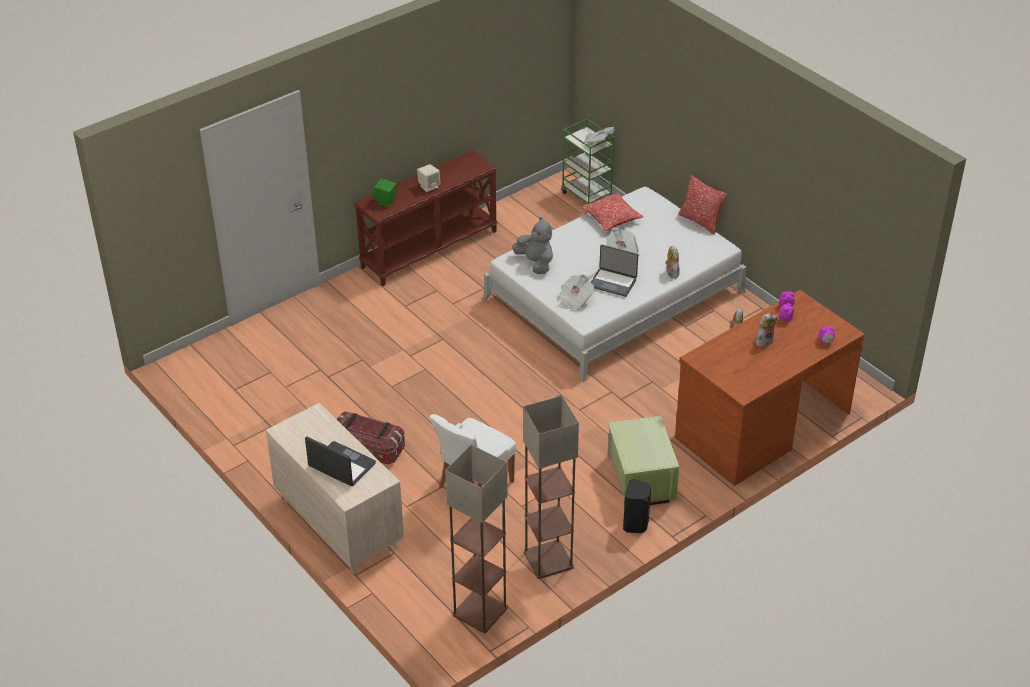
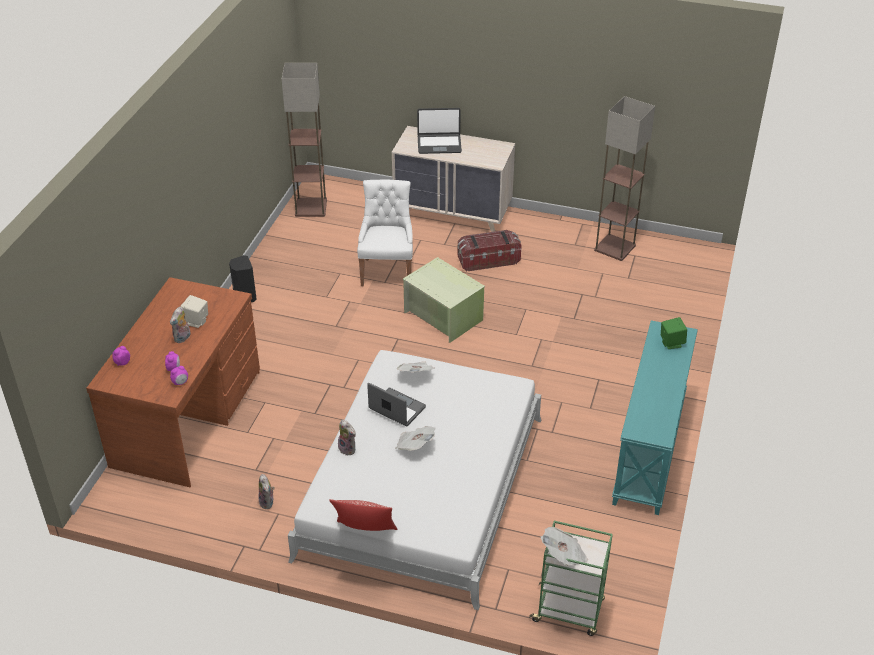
camera: 145 degrees right, 0 degrees up
(429, 186) = (655, 379): beige speaker -> beige speaker (196, 321)
(429, 248) = (650, 449): brown console table -> turquoise console table
(535, 263) = (489, 395): grey plush toy -> none
(547, 559) = (291, 251): floor lamp -> floor lamp (615, 247)
(611, 218) = (465, 488): pillow -> none
(613, 282) = (396, 409): laptop -> laptop turned 45 degrees clockwise
(640, 479) = (265, 329): green storage box -> green storage box (443, 315)

